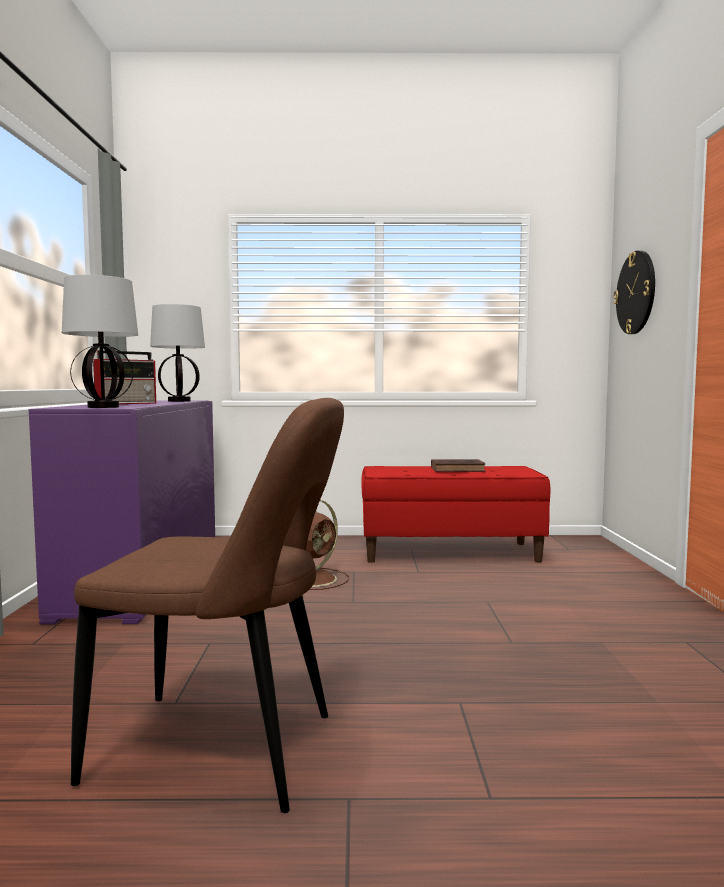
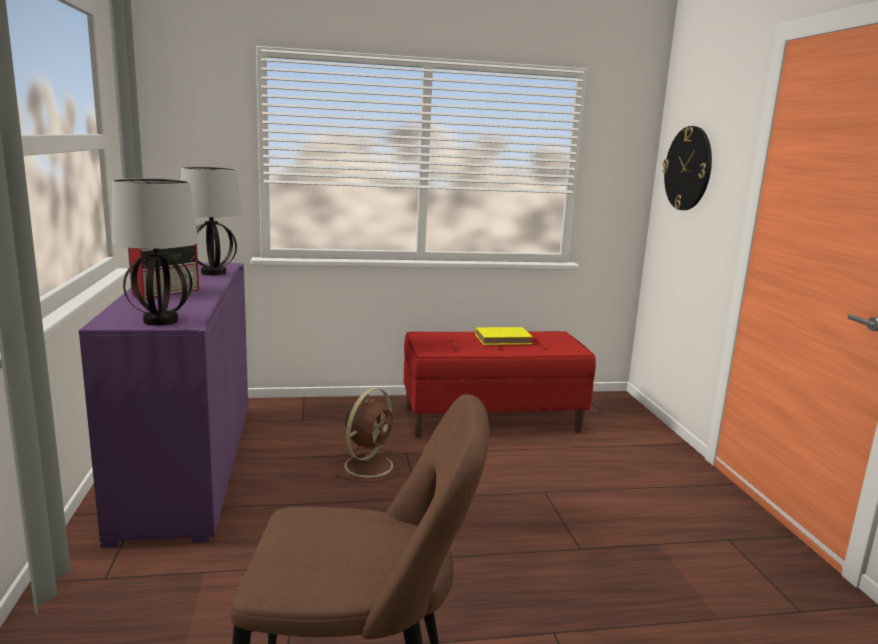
camera: 10 degrees left, 10 degrees up
(459, 469) = (504, 339): brown book -> yellow book

